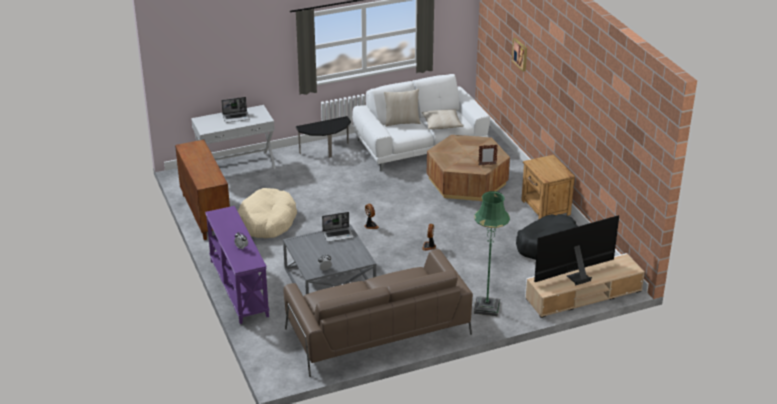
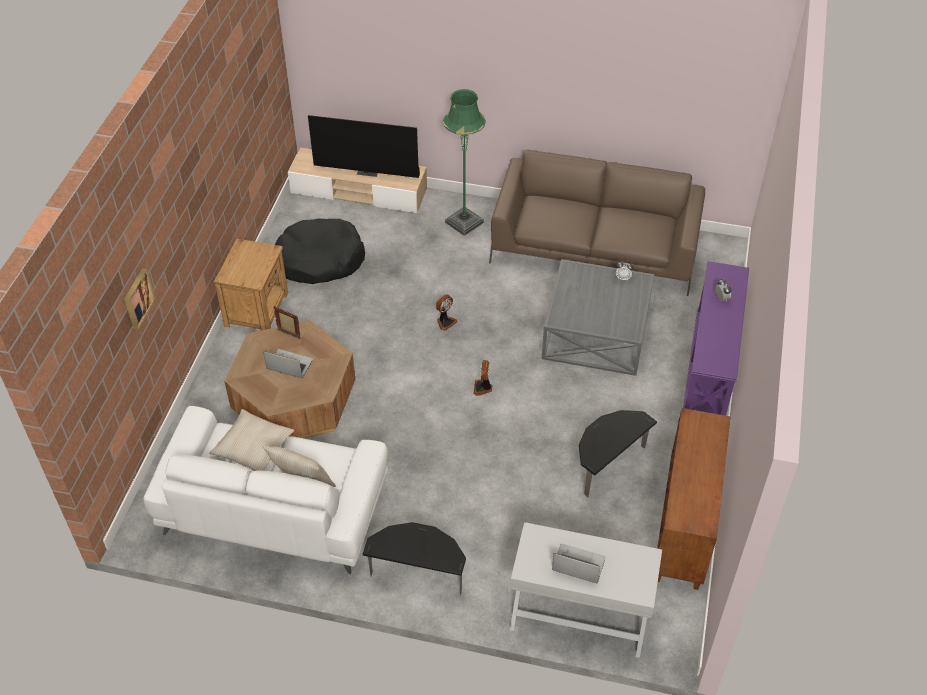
camera: 145 degrees left, 15 degrees up
(267, 222) = (607, 465): beige dog bed -> side table
(338, 235) = (571, 317): laptop -> laptop (289, 365)

